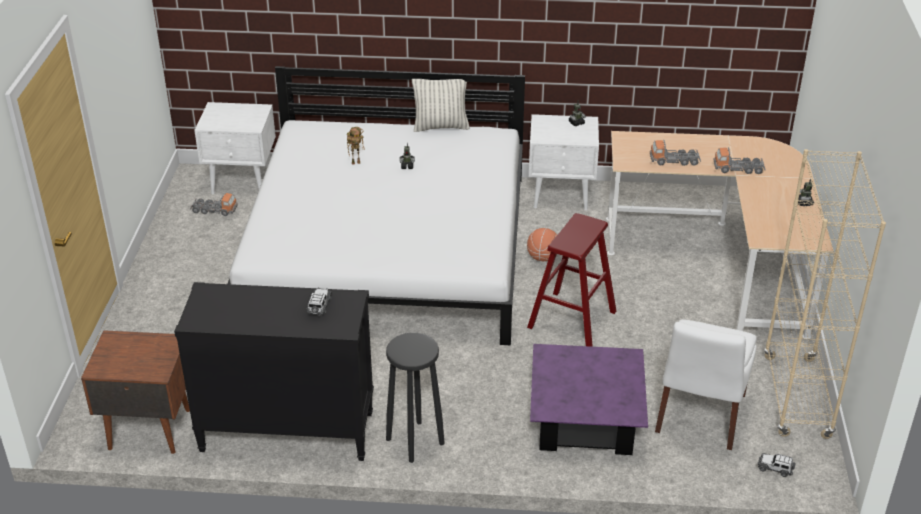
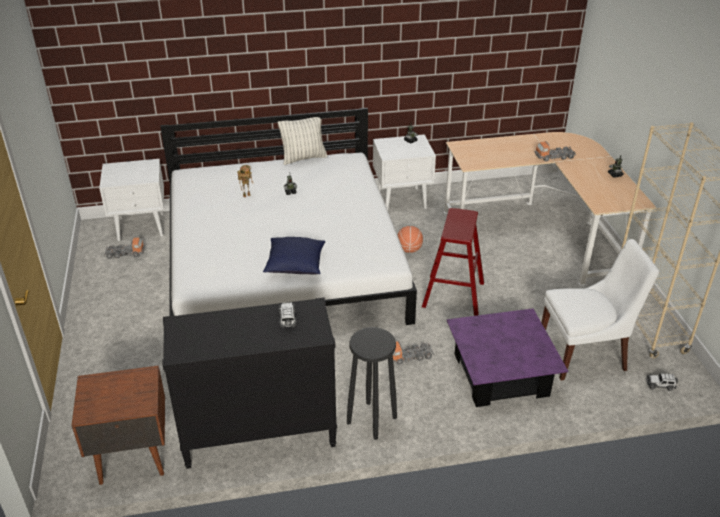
camera: 15 degrees left, 0 degrees up
(376, 253) = (295, 265): none -> blue pillow
(674, 161) = (504, 157): toy truck -> toy truck (410, 356)
(699, 416) = (585, 354): white chair -> white chair turned 105 degrees counterclockwise

